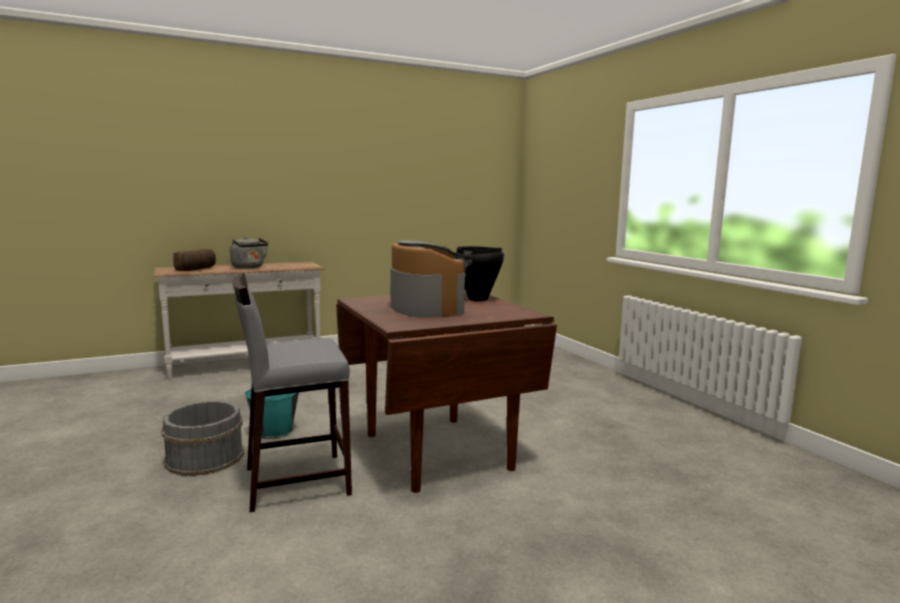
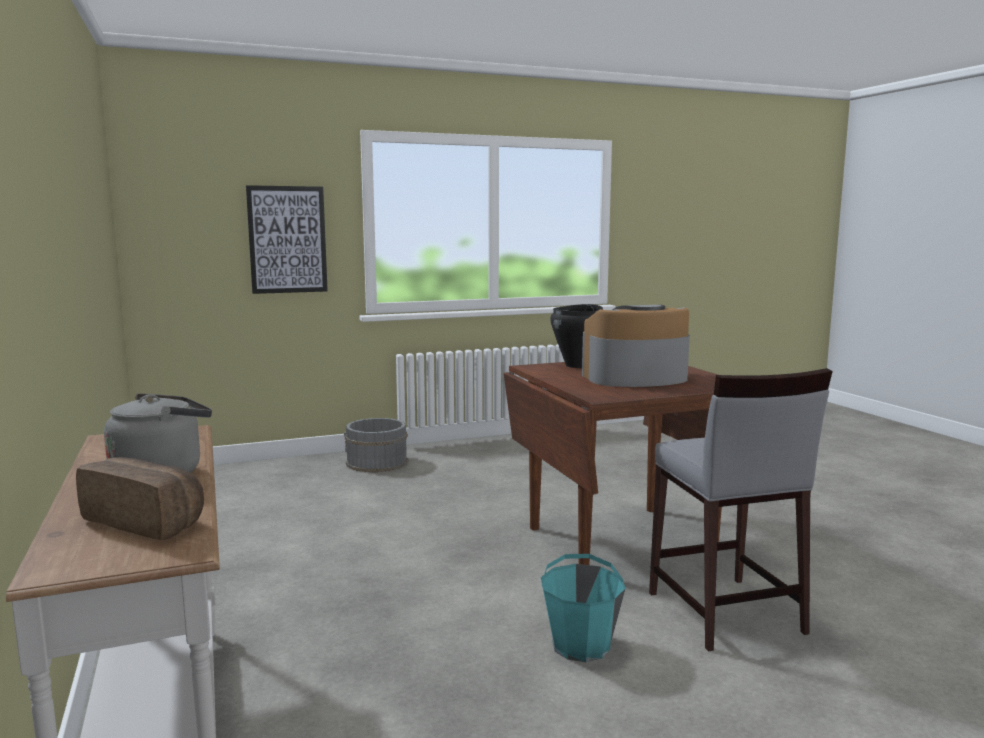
camera: 85 degrees left, 0 degrees up
(204, 457) = (689, 695): grey bucket -> grey bucket (376, 462)
(581, 193) = (287, 239): none -> picture

